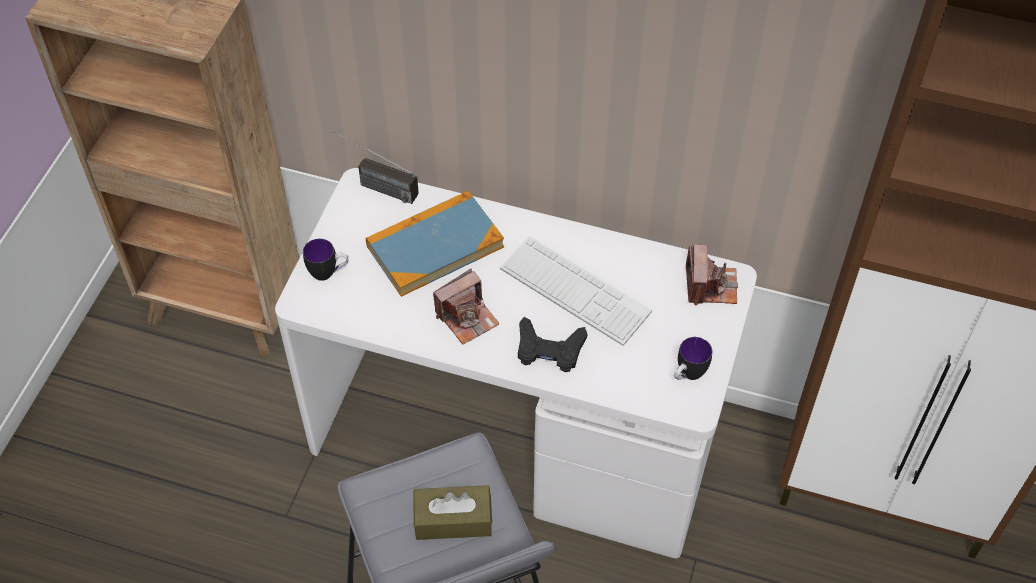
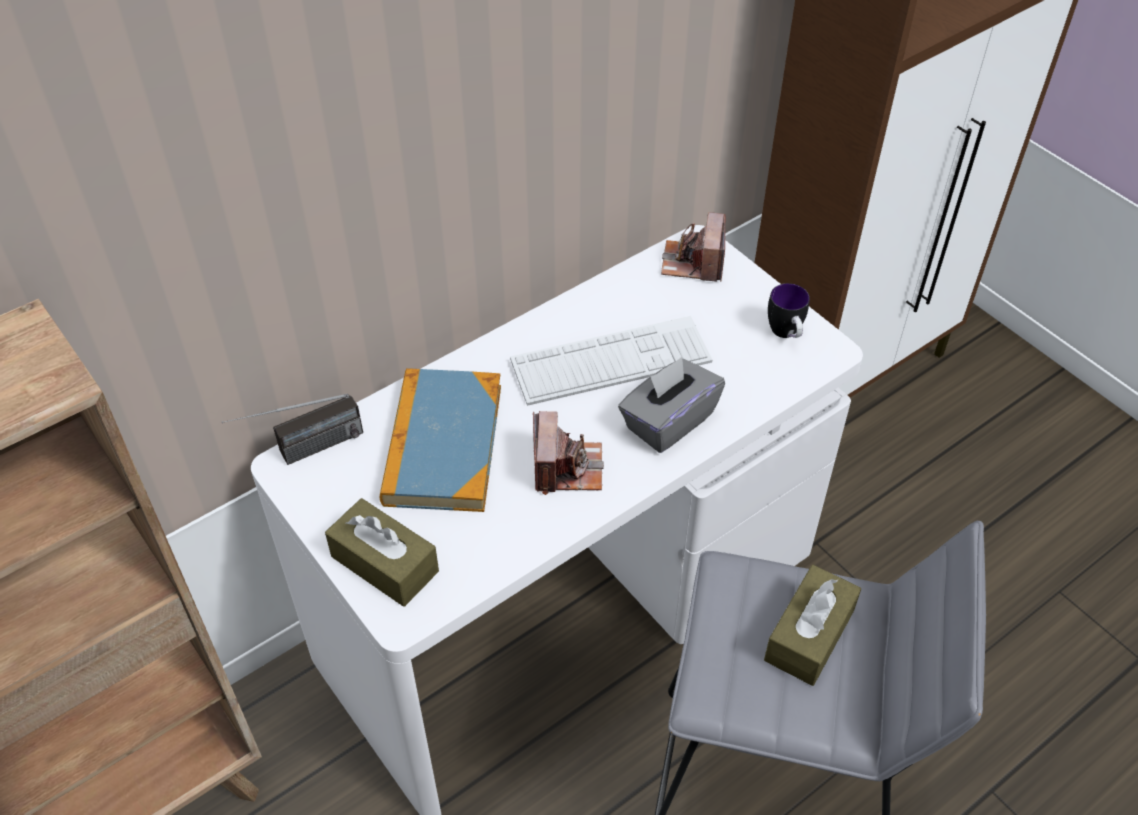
camera: 55 degrees left, 5 degrees down
(328, 273) = (385, 564): mug -> brown tissue box
(549, 349) = (668, 421): black game controller -> grey tissue box
(710, 286) = (693, 263): camera -> camera turned 120 degrees counterclockwise

